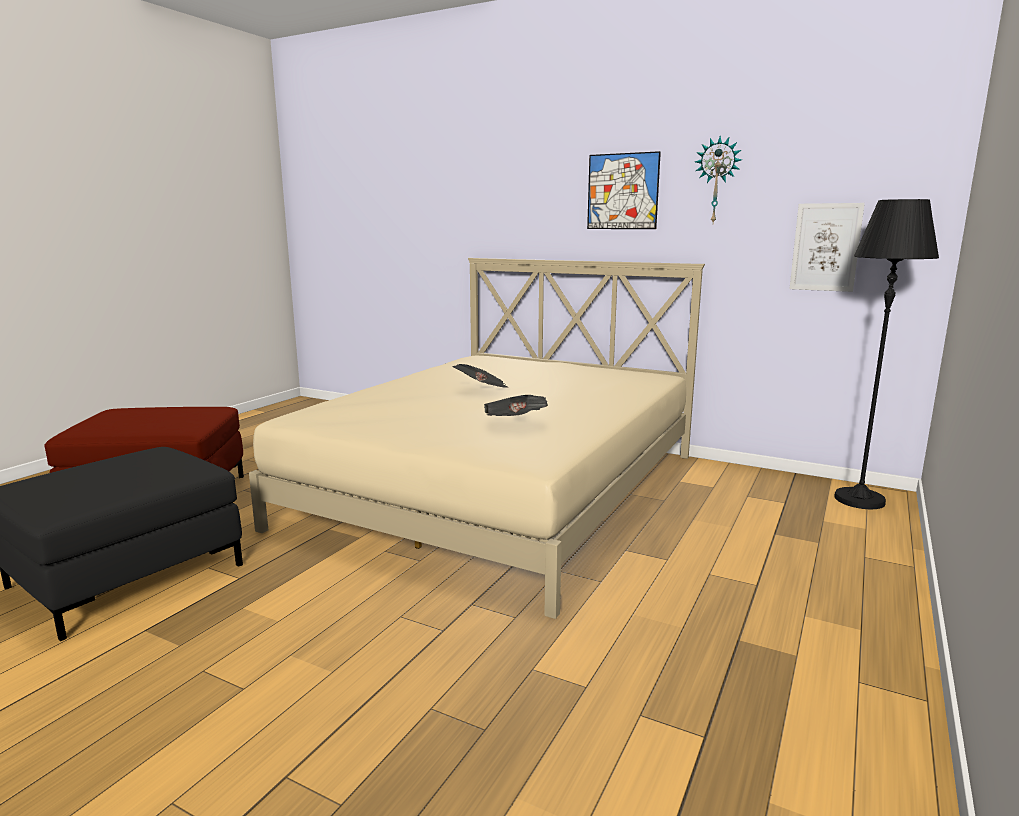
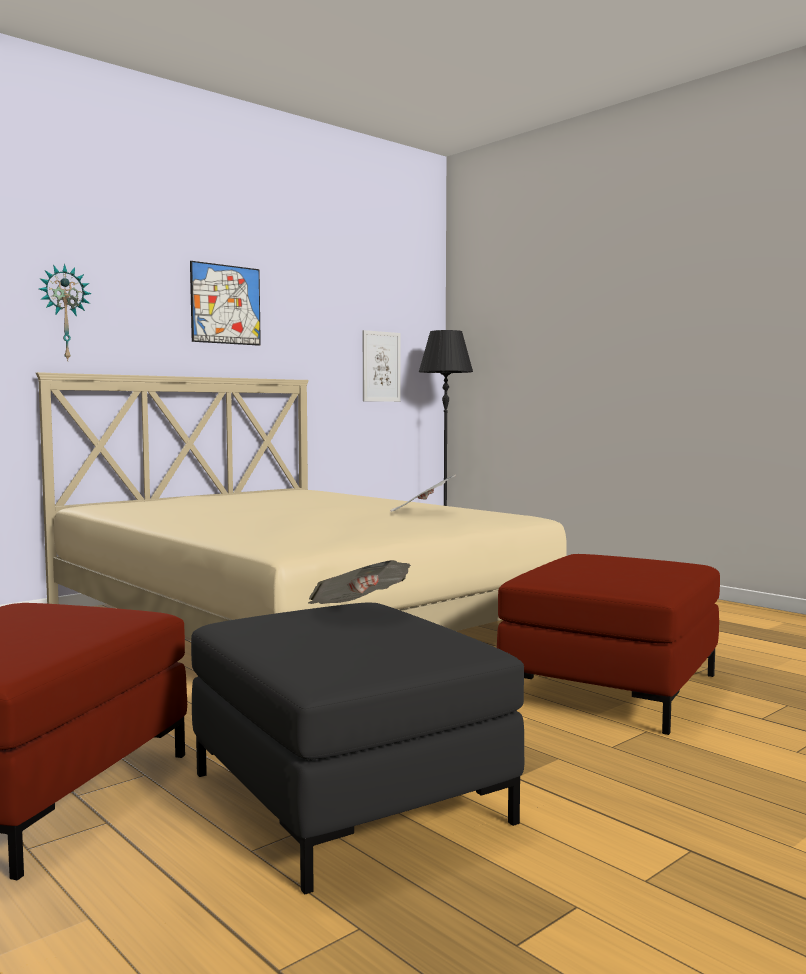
camera: 70 degrees left, 10 degrees down
(377, 658) = (611, 687): none -> red ottoman
(482, 391) = (285, 510): newspaper -> newspaper (358, 612)
(717, 180) = (306, 304): wall clock -> wall clock (64, 313)

